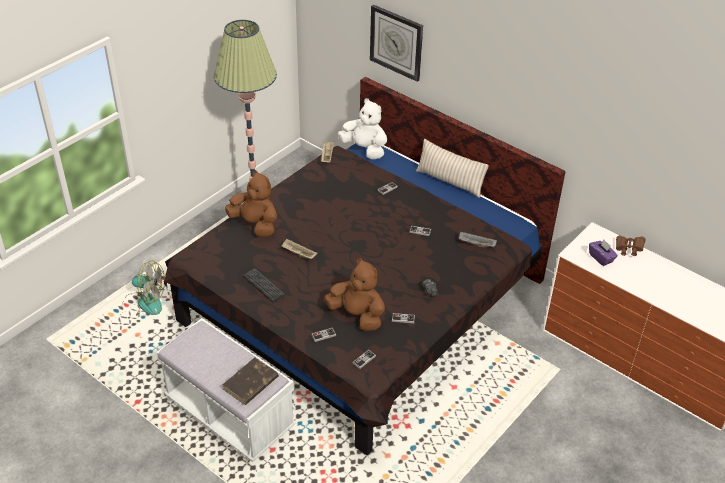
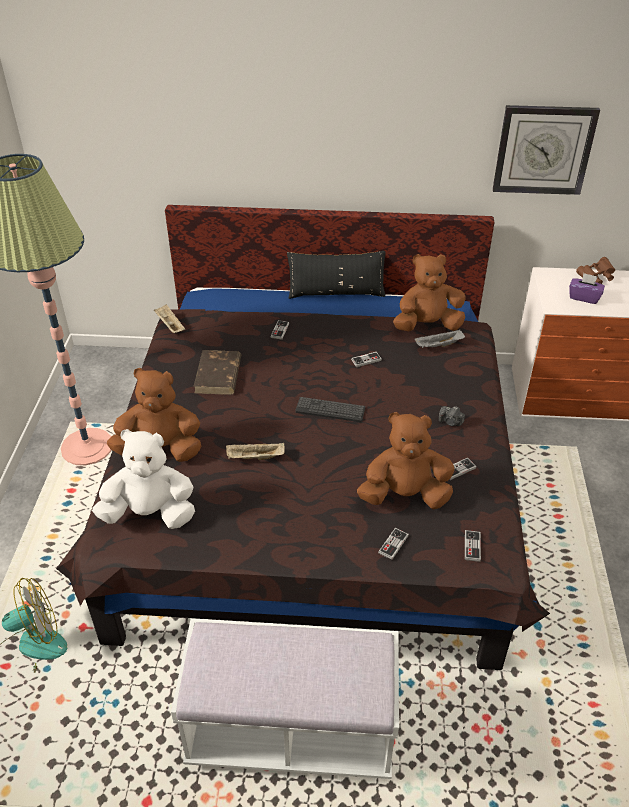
camera: 35 degrees left, 0 degrees up
(250, 383) = (354, 671): brown book -> brown book (218, 375)
(263, 285) = (251, 523): keyboard -> keyboard (330, 410)
(364, 149) = (205, 299): white plush toy -> white plush toy (150, 513)
(396, 42) = (209, 136): wall clock -> wall clock (543, 150)
(450, 181) = (336, 293): beige pillow -> black pillow
(484, 229) = (427, 325): none -> brown plush toy

